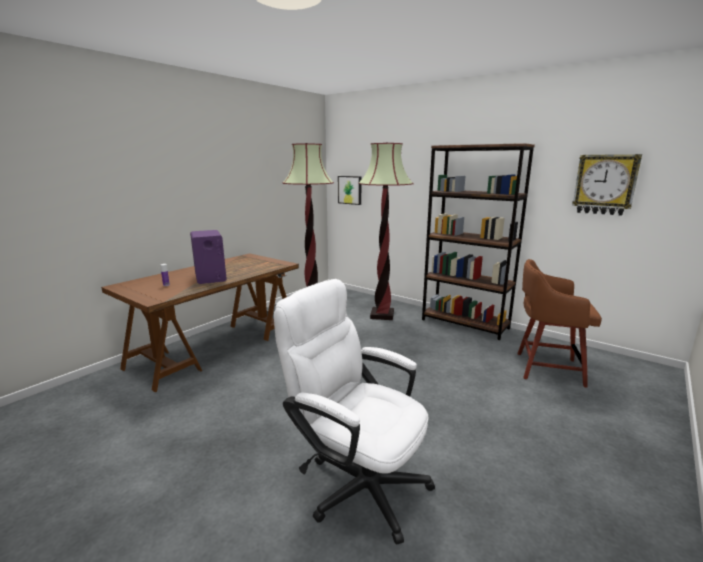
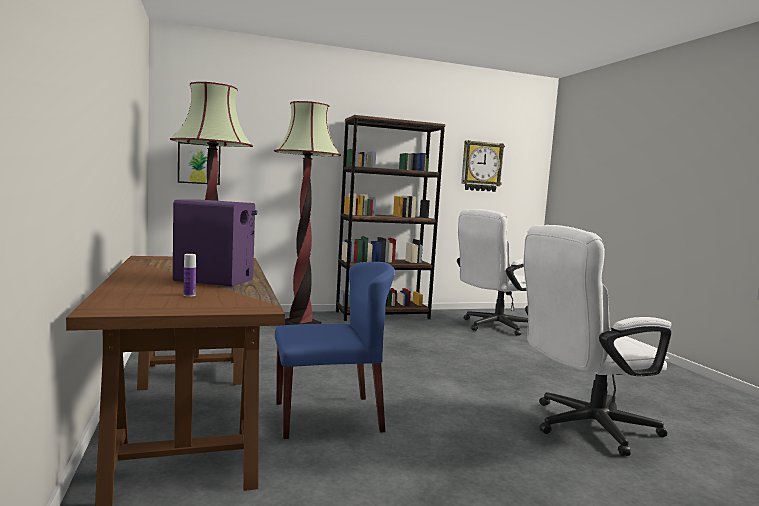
camera: 55 degrees left, 10 degrees down
(252, 376) = (329, 416): none -> blue chair
(546, 368) = (492, 326): brown stool -> white office chair

